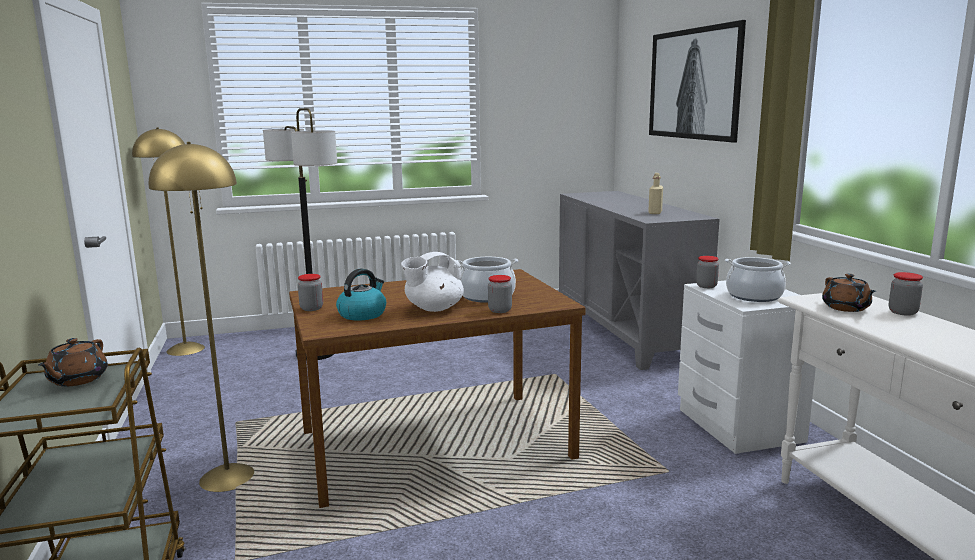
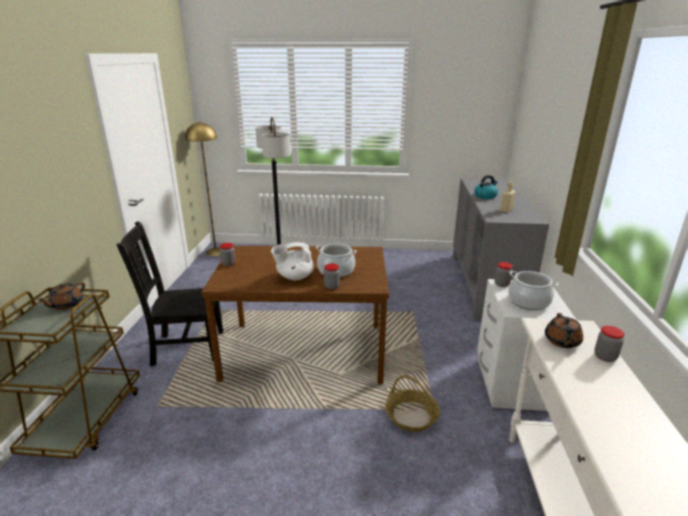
camera: 20 degrees right, 10 degrees up
(227, 477) = (185, 348): yellow floor lamp -> black chair
(362, 314) = (251, 274): kettle -> kettle (485, 196)
(644, 485) = (412, 416): none -> basket
(695, 84) = (554, 113): picture -> none

